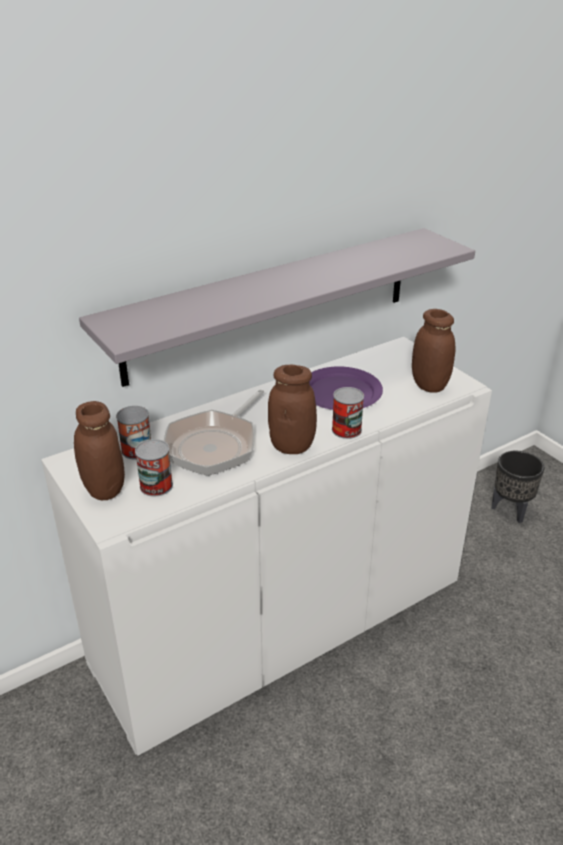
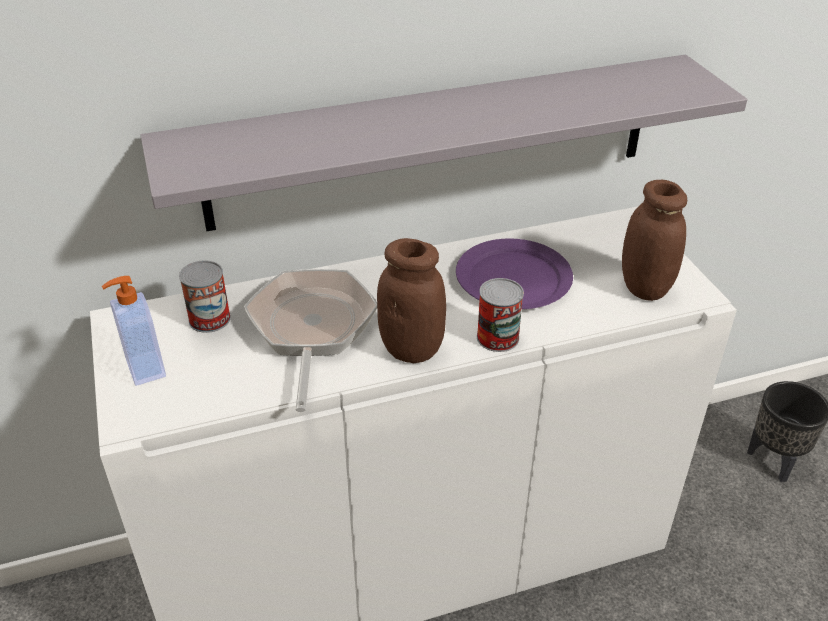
camera: 15 degrees right, 5 degrees up
(104, 489) = (144, 369): brown jar -> soap dispenser
(156, 486) = (210, 376): can -> none
(215, 445) = (311, 329): frying pan -> frying pan turned 135 degrees clockwise

